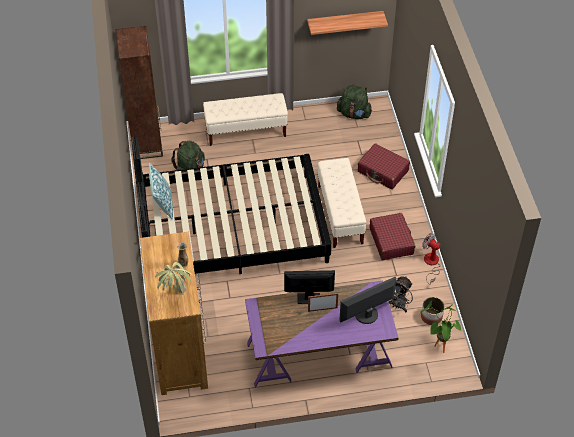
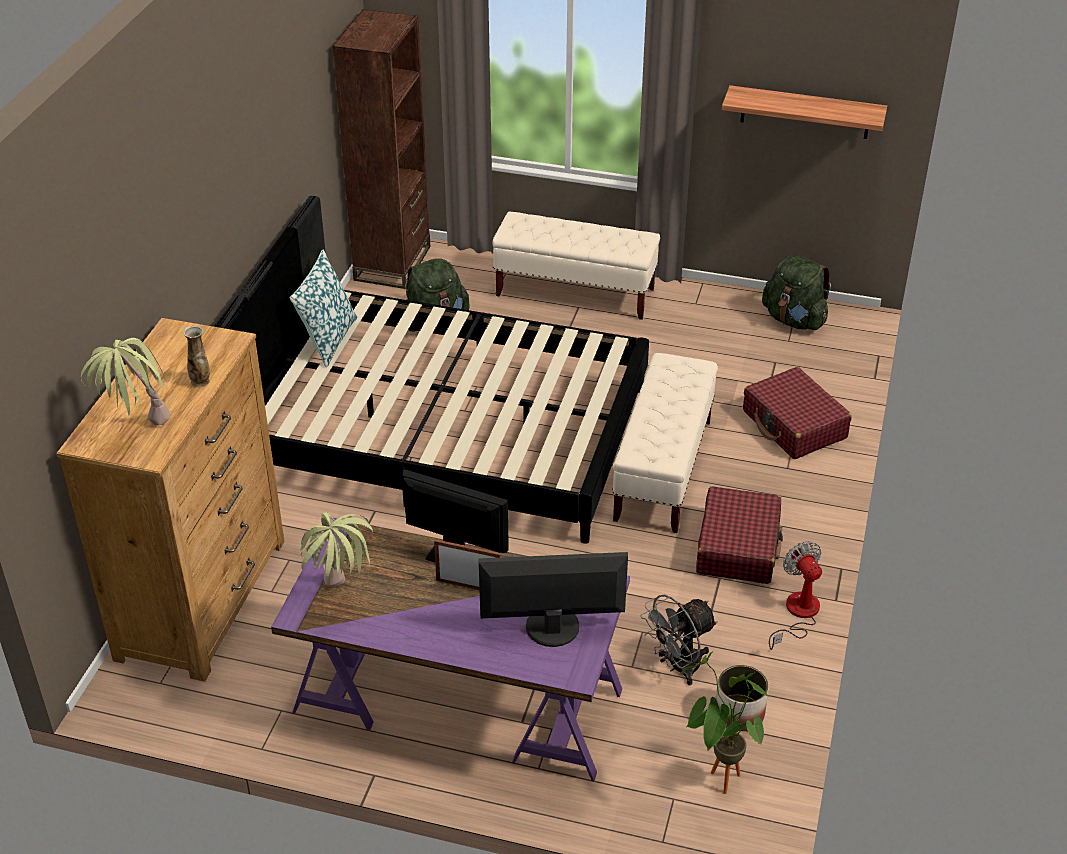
camera: 25 degrees right, 10 degrees down
(275, 335) = (340, 599): none -> potted plant

